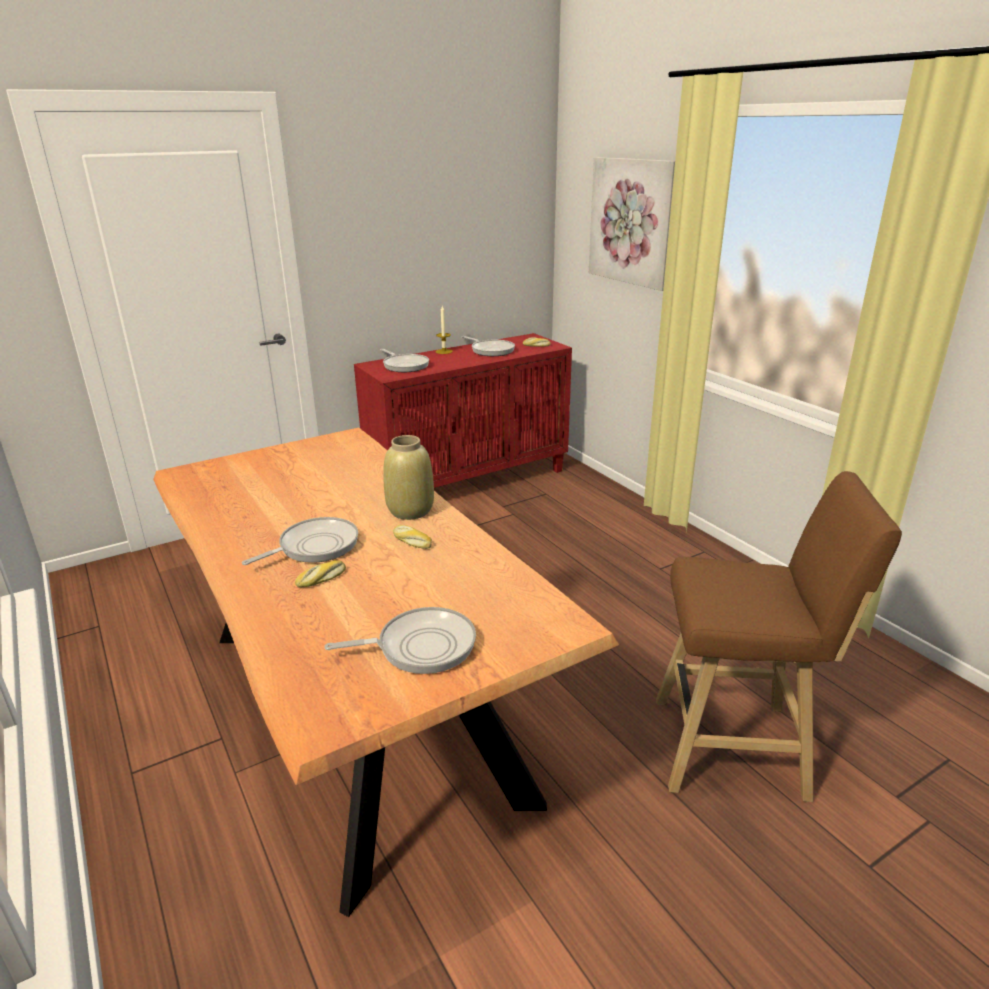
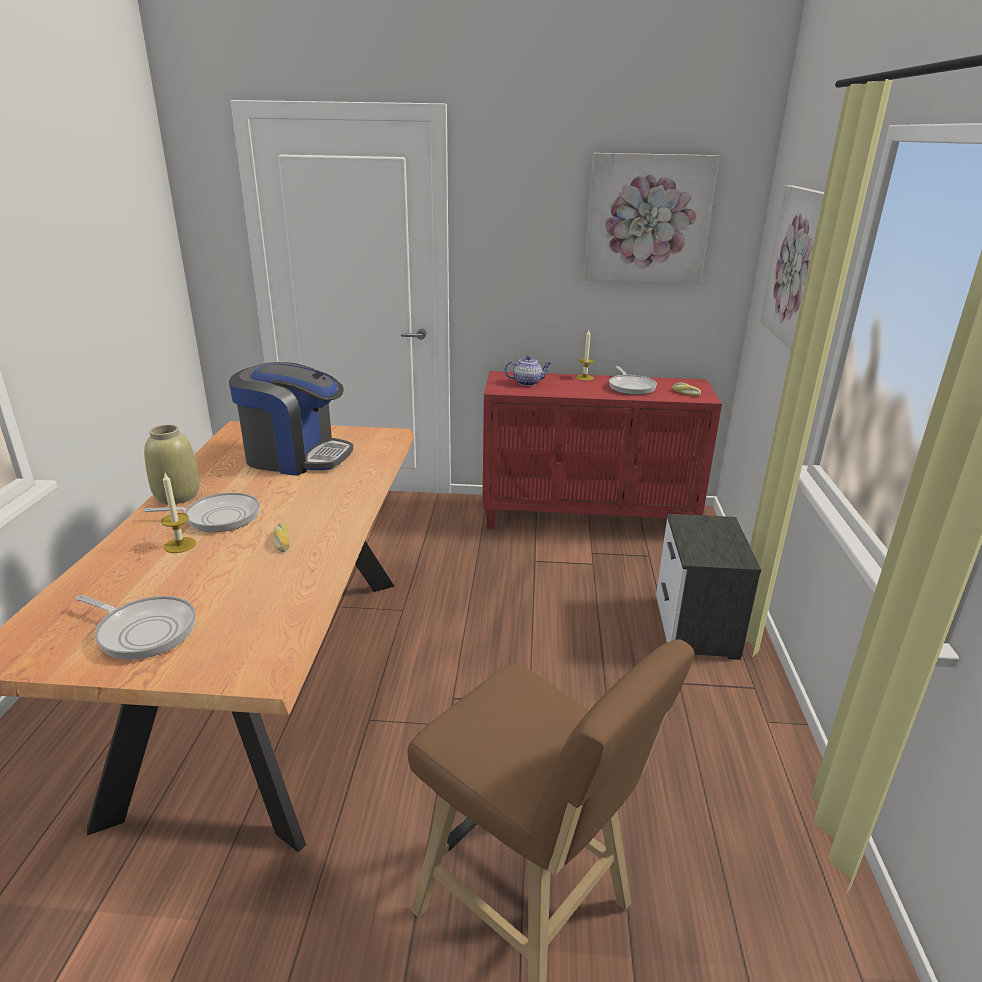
camera: 35 degrees right, 0 degrees up
(293, 478) = (296, 456): none -> coffee machine
(322, 579) = (180, 545): bread -> candle
(404, 365) = (527, 382): frying pan -> teapot
(409, 511) = (324, 514): beige vase -> beige vase (176, 496)
(471, 196) = (647, 219): none -> picture
(630, 529) = (695, 627): none -> nightstand

